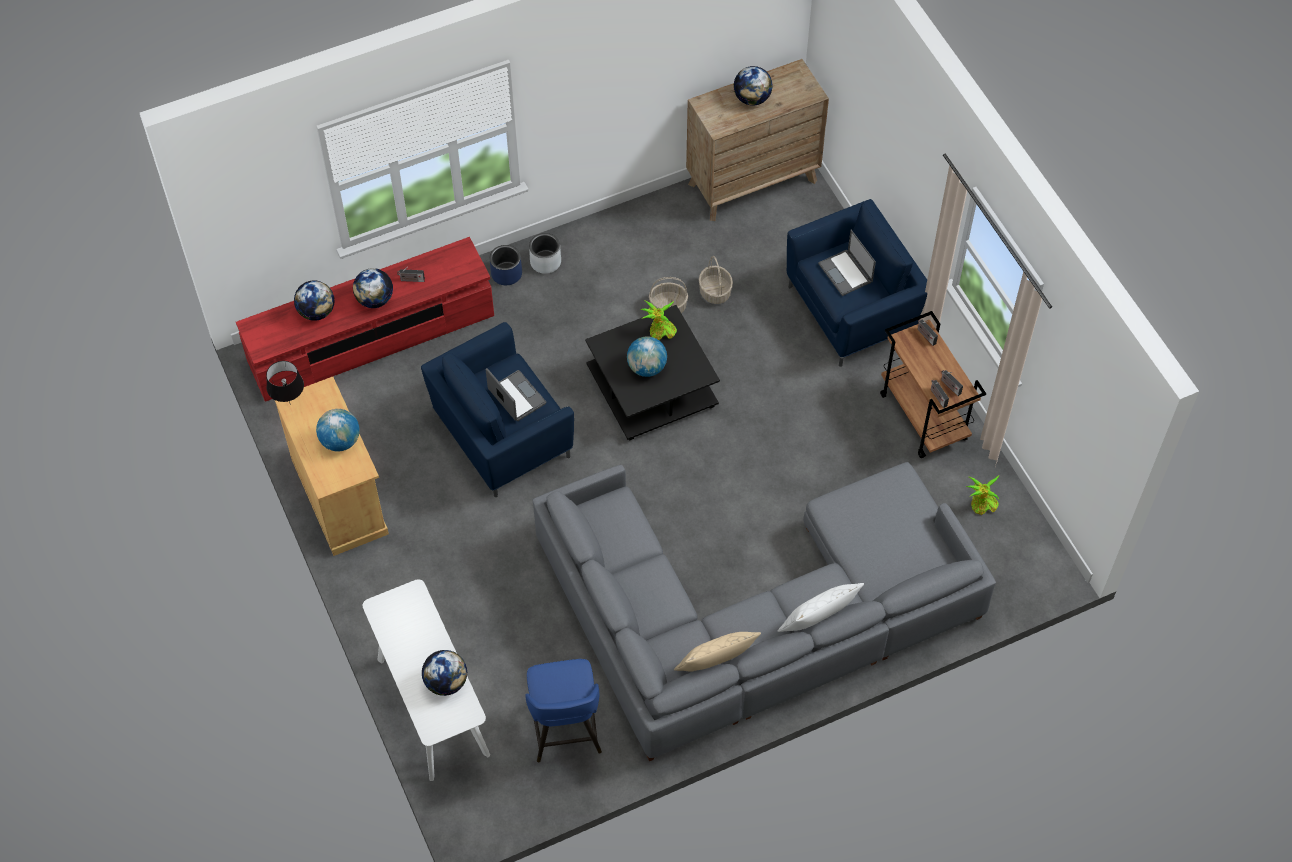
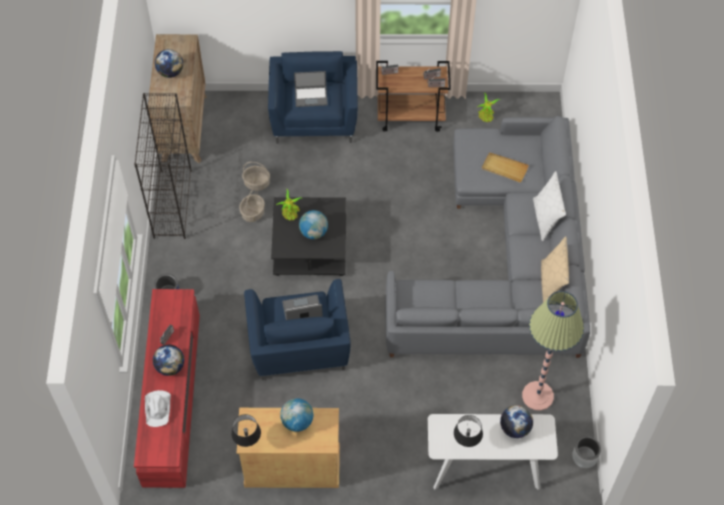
camera: 65 degrees left, 0 degrees up
(317, 312) = (158, 408): globe -> white hat
(399, 635) = (466, 443): none -> black table lamp
(546, 262) = (173, 267): grey planter -> grey planter (584, 456)
(565, 730) = (537, 396): blue stool -> floor lamp
(635, 220) = (172, 203): none -> black bookcase
(871, 542) = (504, 168): none -> beige tray

